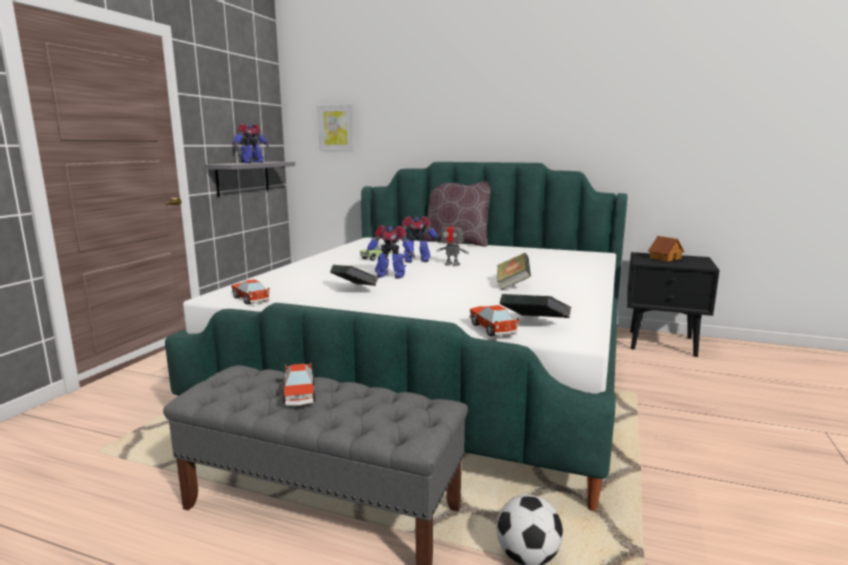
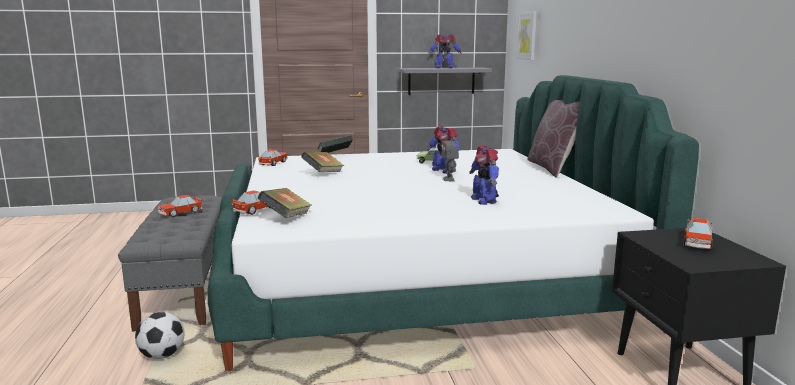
camera: 60 degrees right, 0 degrees up
(390, 275) = (378, 173): toy robot -> toy robot (484, 200)
(512, 285) = (402, 201): book -> book (335, 155)
(664, 258) = (697, 243): toy house -> toy car

